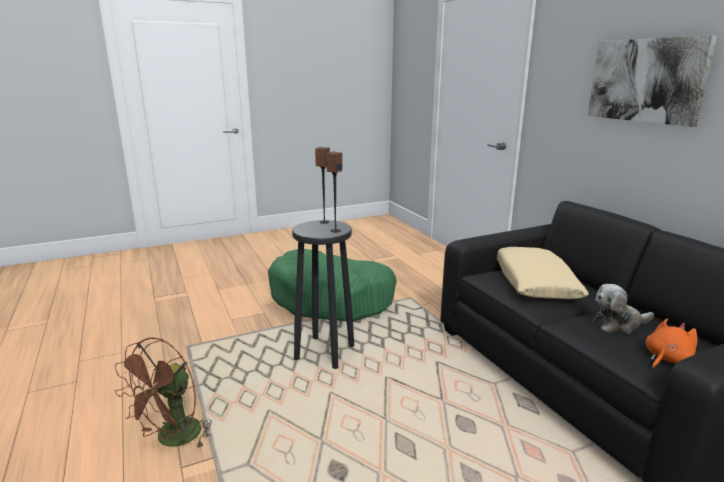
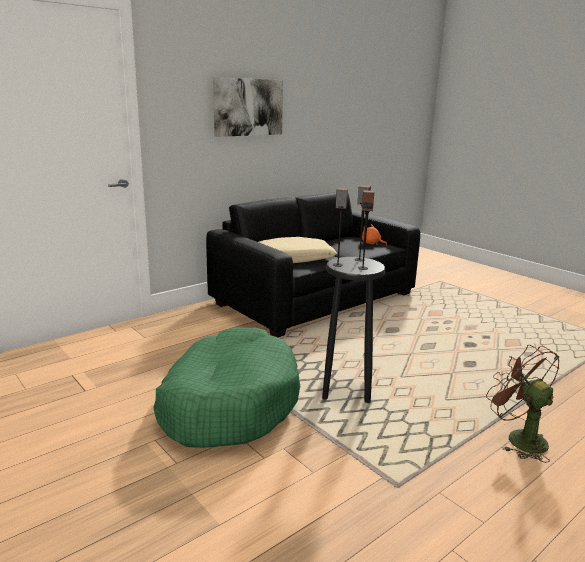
camera: 105 degrees left, 0 degrees up
(173, 439) = (518, 438): brown fan -> brown fan turned 135 degrees counterclockwise
(309, 228) = (362, 268): none -> speaker
(618, 324) = (340, 247): plush toy -> none

